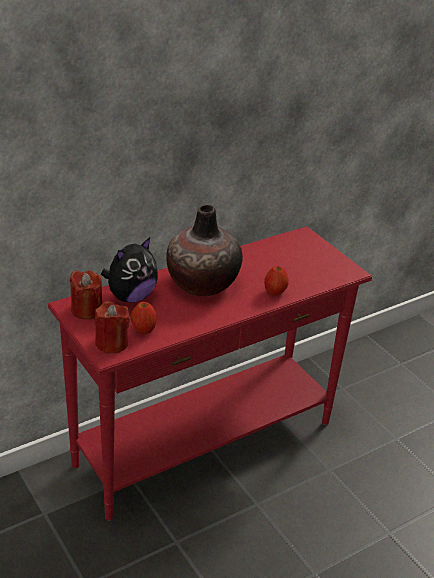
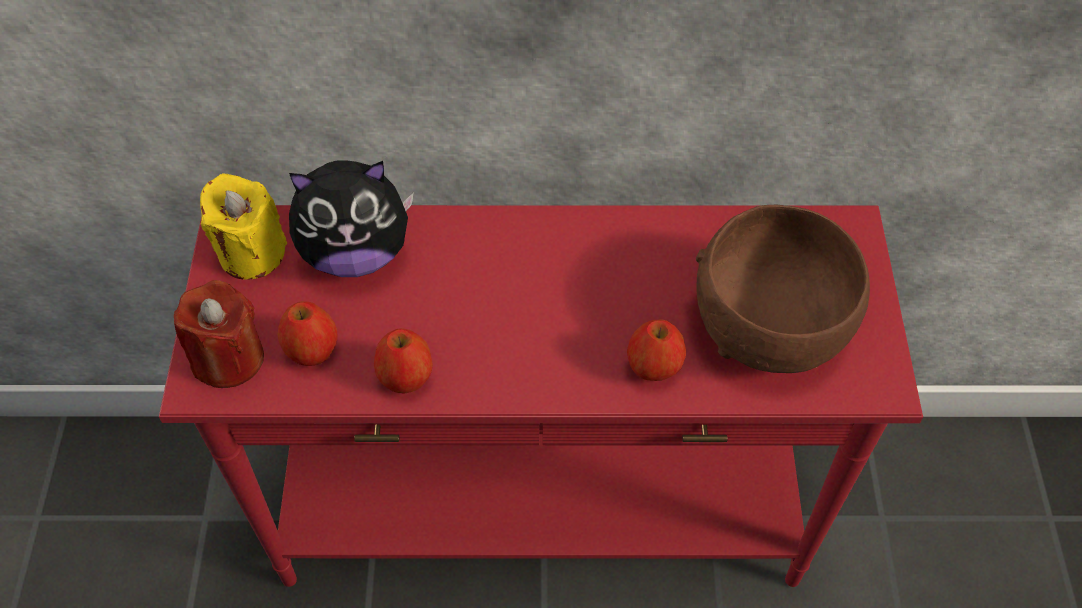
camera: 35 degrees right, 20 degrees up
(86, 310) = (251, 253): red candle -> yellow candle
(188, 325) = (406, 378): none -> apple
(202, 283) = (519, 278): vase -> none
(302, 268) = (770, 325): none -> brown bowl

